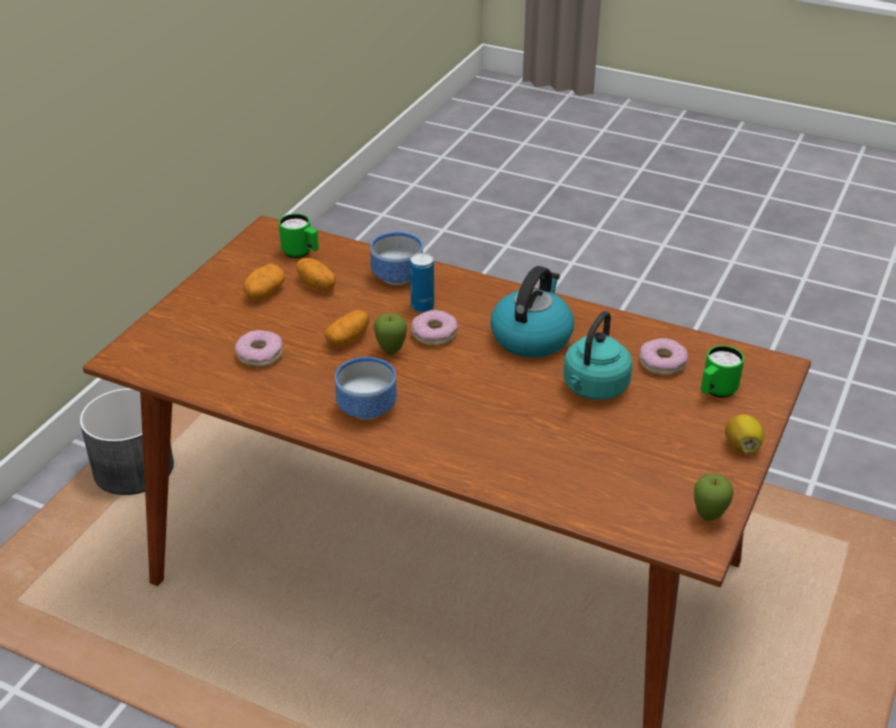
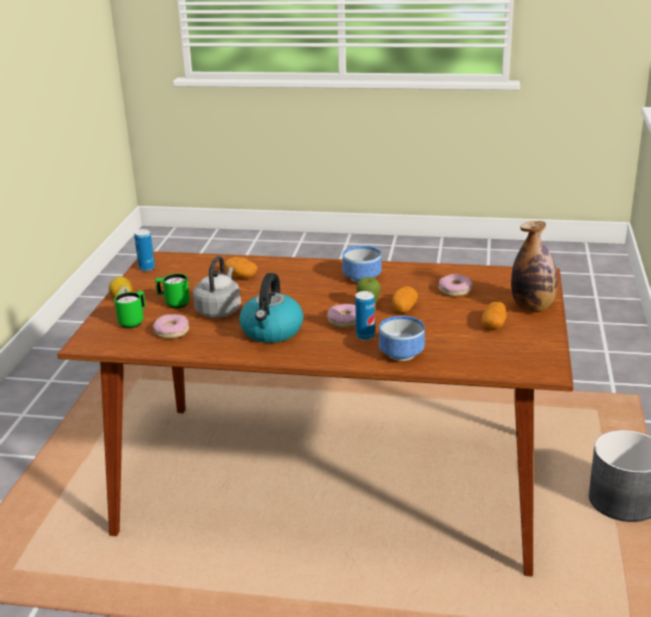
camera: 165 degrees right, 10 degrees down
(194, 307) = (532, 307): none -> bottle
(301, 253) = (497, 357): green mug -> green mug (174, 303)
(317, 284) = (460, 337): potato -> potato (241, 276)
(593, 388) = (219, 310): turquoise kettle -> grey kettle
(708, 517) = (147, 268): apple -> can

